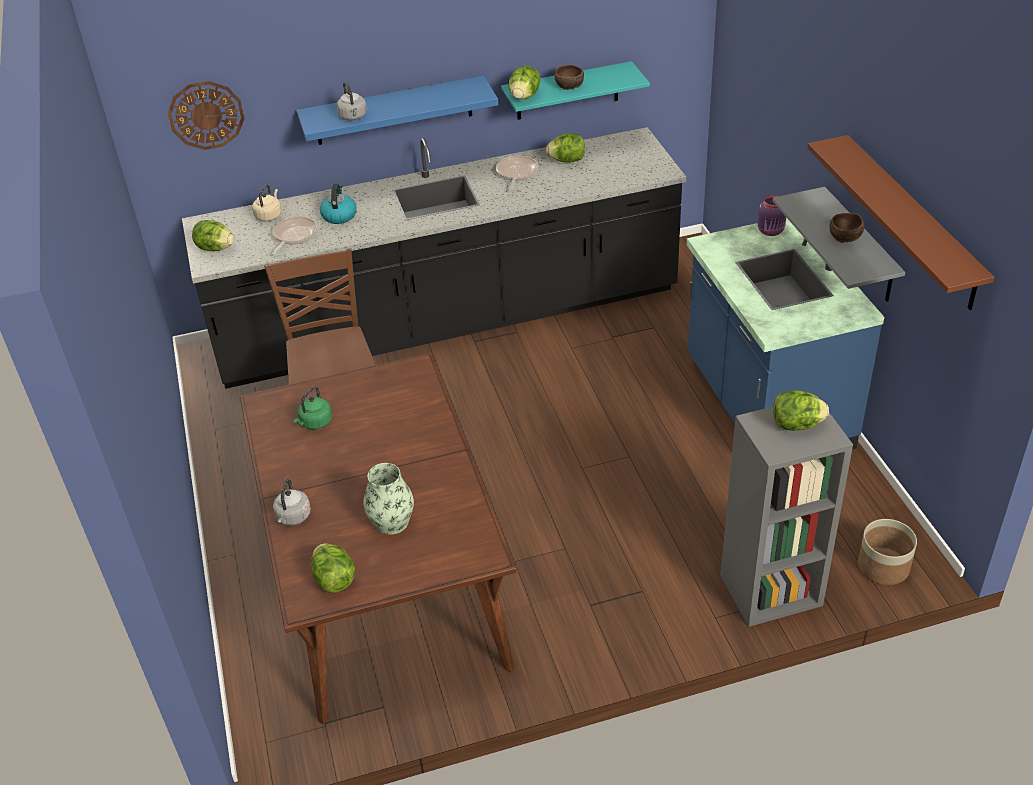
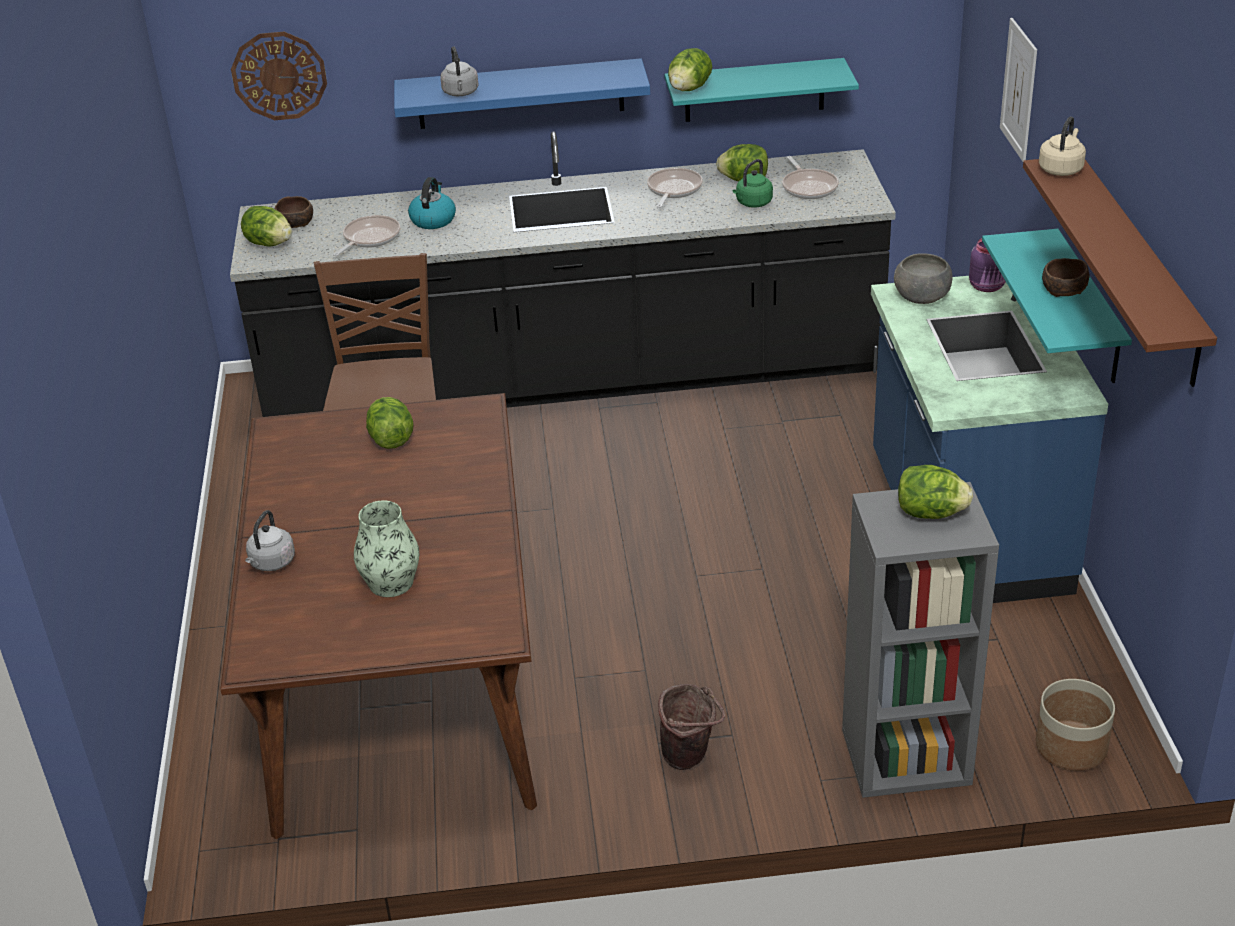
camera: 10 degrees right, 5 degrees down
(269, 215) = (347, 212): beige kettle -> beige kettle (1061, 169)
(315, 423) = (333, 458): green kettle -> green kettle (752, 203)
(334, 580) = (298, 640): lettuce -> lettuce (391, 439)
(570, 85) = (752, 80): brown bowl -> brown bowl (296, 223)
(616, 162) = (808, 187): none -> frying pan
(617, 614) = (690, 758): none -> brown bucket
(726, 244) = (922, 296): none -> grey bowl
(779, 82) = (1019, 90): none -> picture
(860, 246) = (1089, 309): grey shelf -> turquoise shelf

